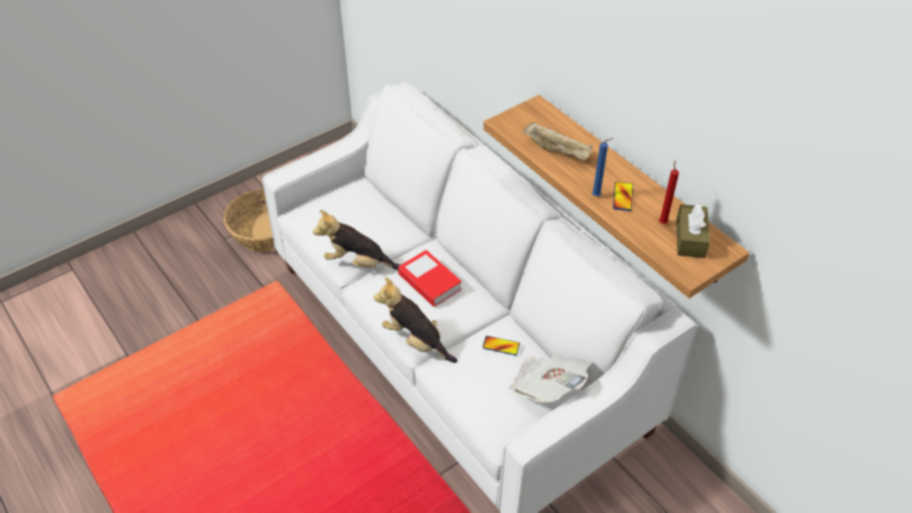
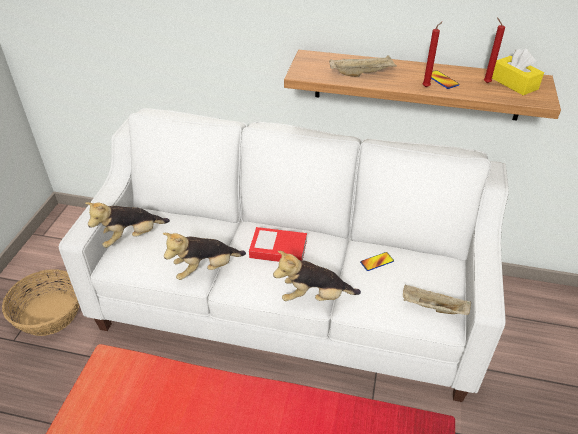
camera: 40 degrees left, 5 degrees down
(331, 200) = (131, 237): none -> plush toy
(499, 415) = (432, 308): none -> beige tray
(547, 387) = (437, 268): newspaper -> none
(597, 196) = (427, 86): blue candle -> red candle
(690, 238) = (514, 83): brown tissue box -> yellow tissue box

